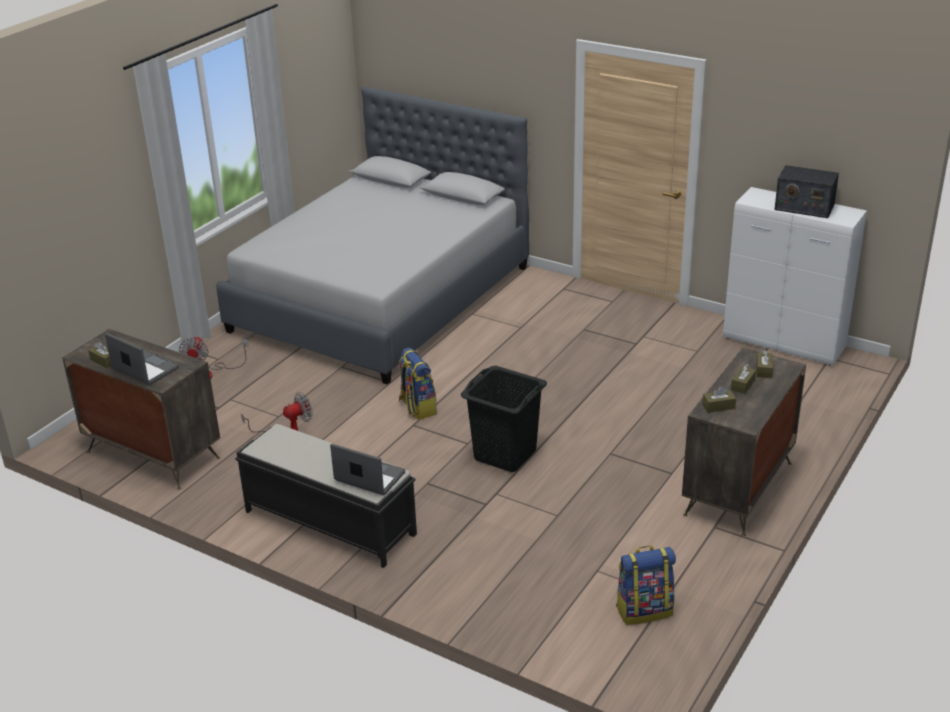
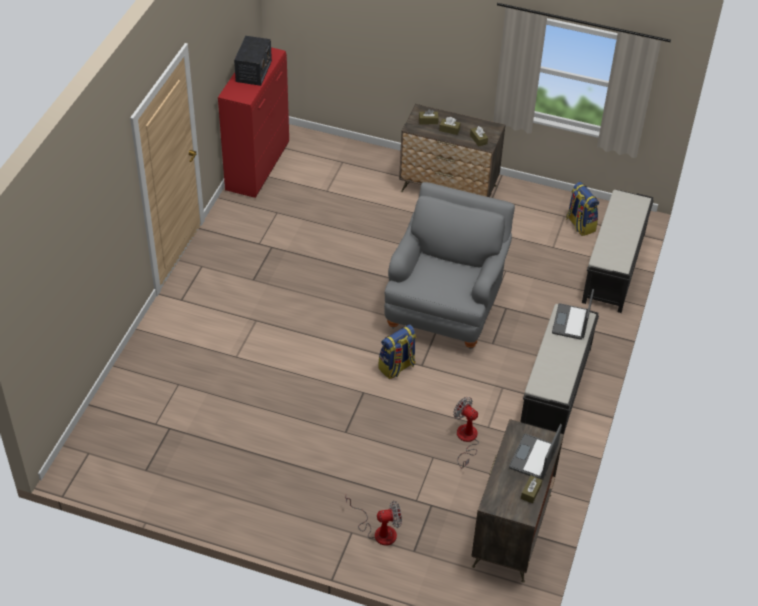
camera: 105 degrees left, 15 degrees up
(382, 298) = (215, 429): grey bed -> none
(505, 455) = (445, 305): black laundry basket -> grey armchair
(537, 627) = (613, 268): none -> black bench
(784, 344) = (258, 167): white cabinet -> red cabinet

